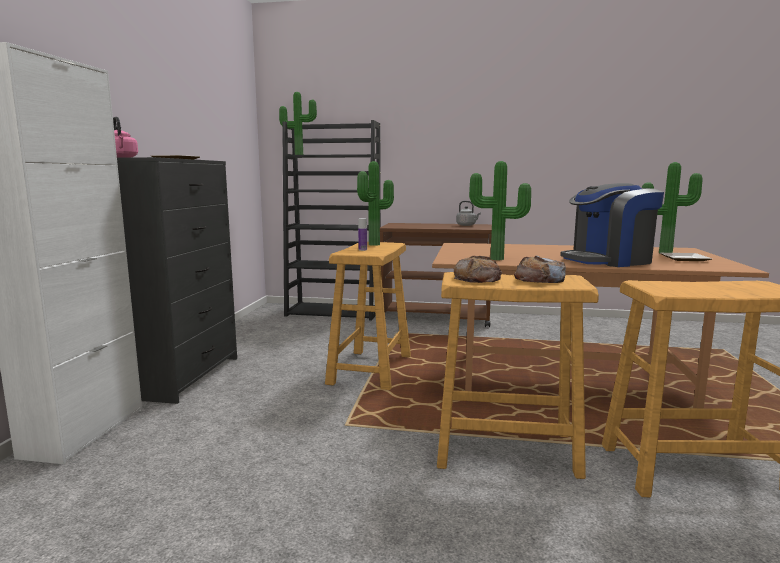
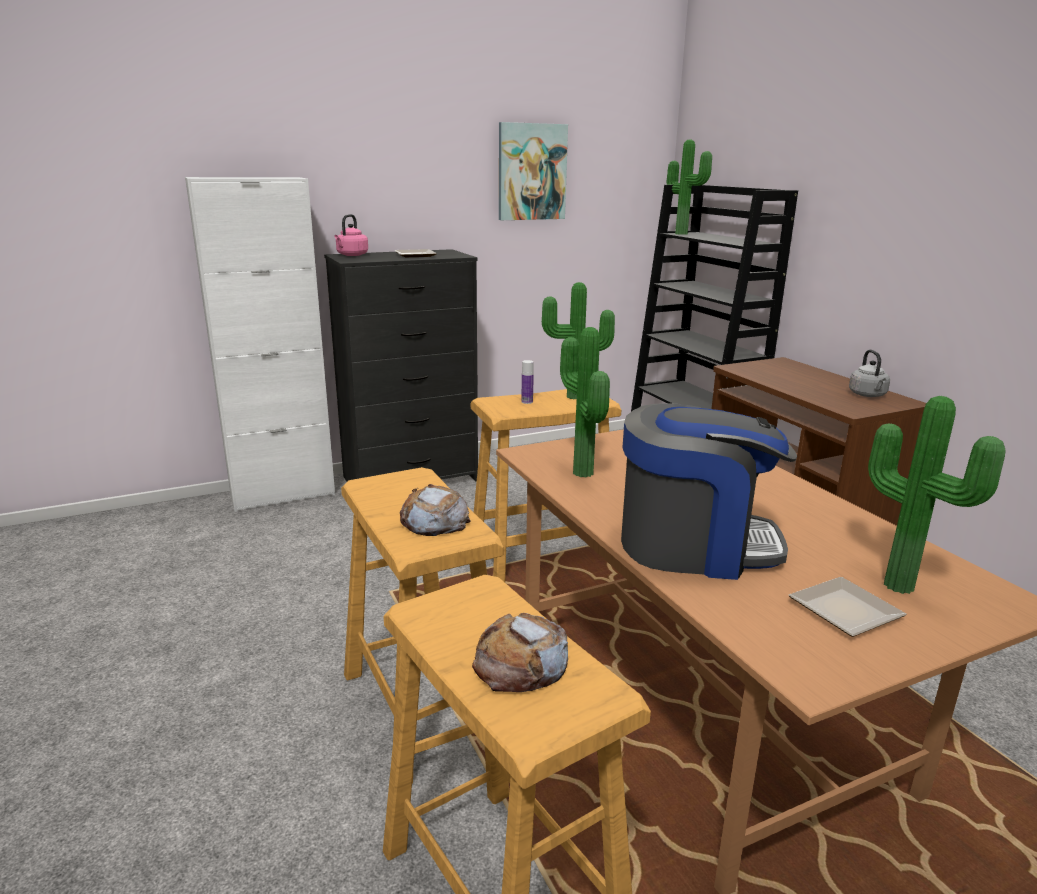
camera: 55 degrees right, 10 degrees up
(200, 104) = (531, 172): none -> picture
(477, 278) = (398, 489): bread -> bread (520, 663)
(608, 261) = (695, 545): coffee machine -> coffee machine turned 150 degrees clockwise

